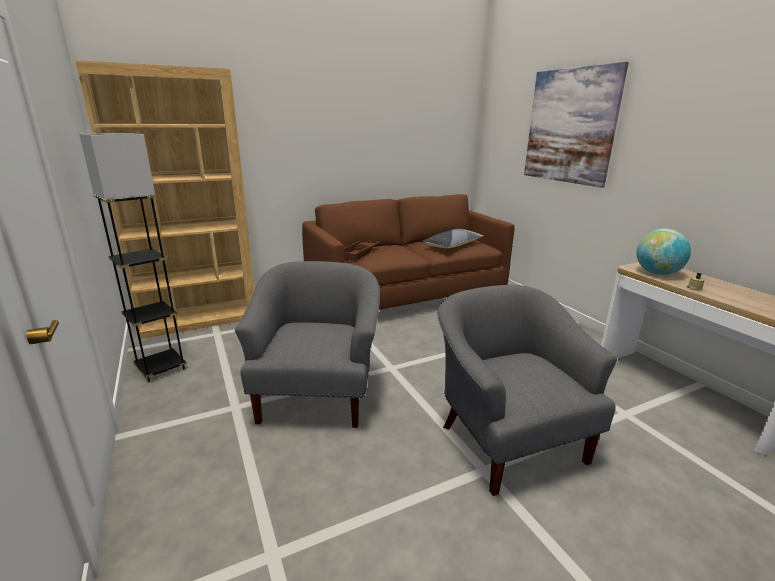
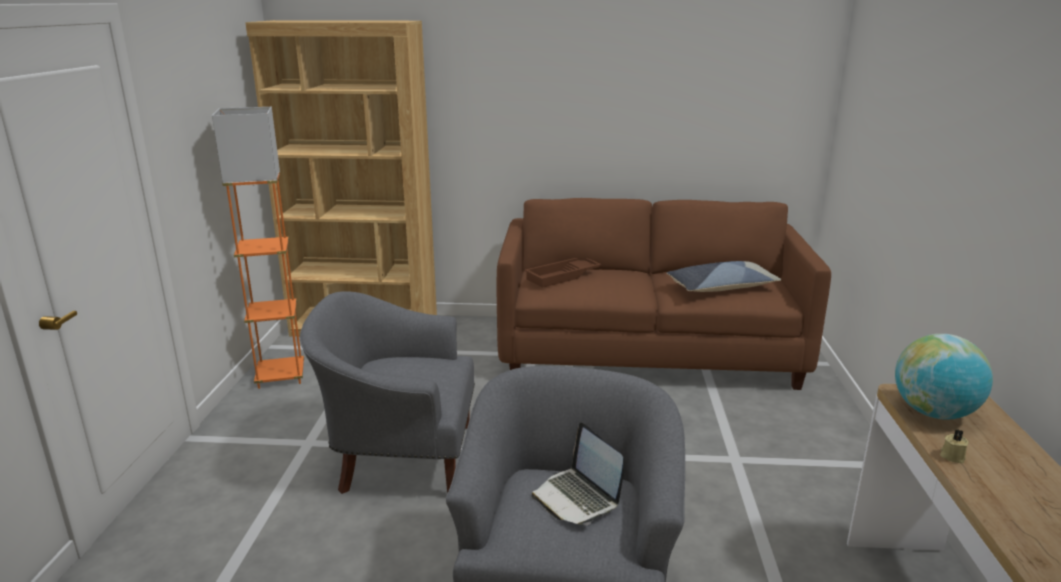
camera: 30 degrees right, 0 degrees up
(161, 368) = (280, 376): grey floor lamp -> orange floor lamp
(318, 395) = (400, 457): grey armchair -> grey armchair turned 120 degrees counterclockwise
(524, 368) = (577, 498): none -> laptop
(570, 126) = (926, 113): picture -> none

